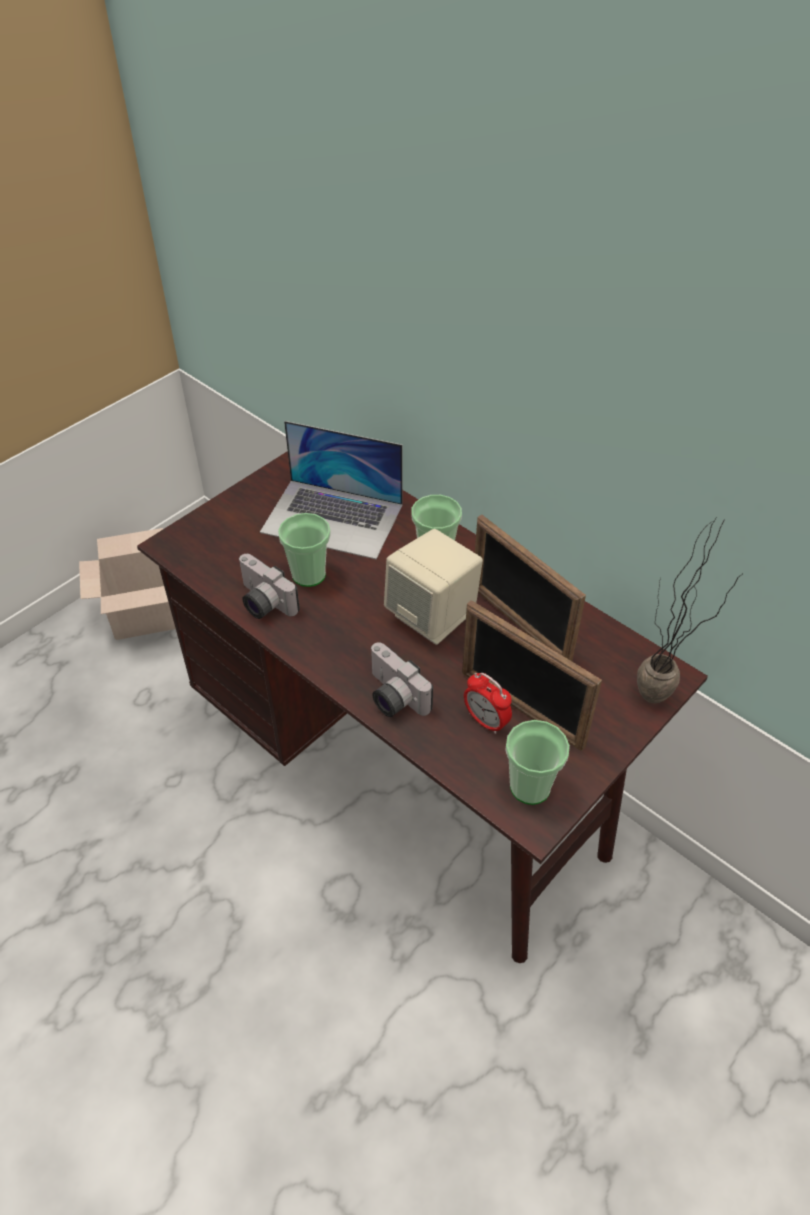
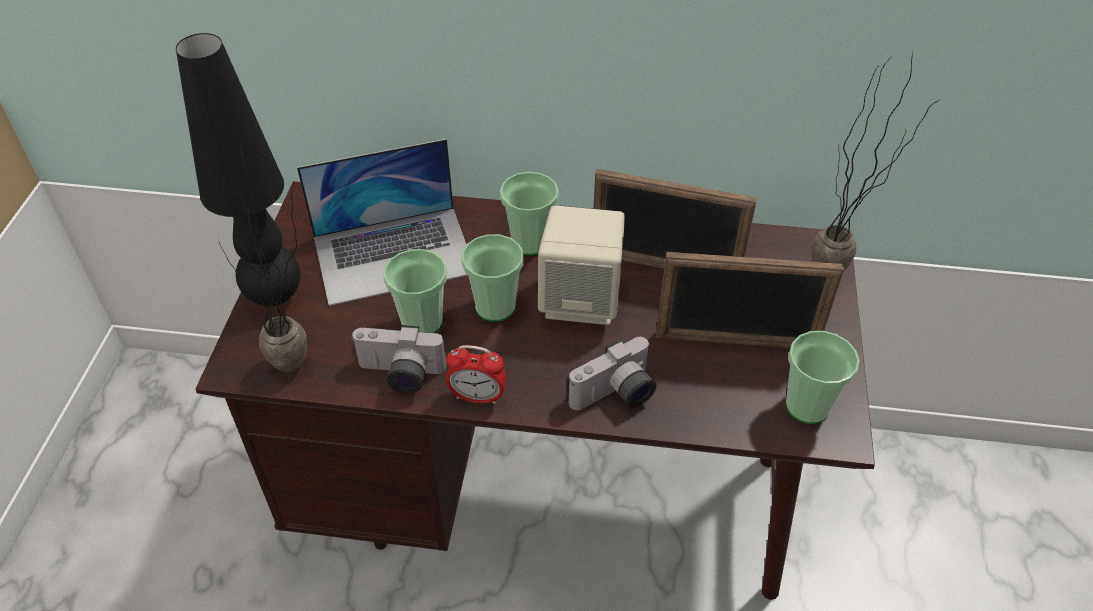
camera: 35 degrees left, 0 degrees up
(148, 613) = (135, 486): cardboard box -> none
(205, 567) = (300, 371): none -> potted plant
(233, 509) = (275, 296): none -> black table lamp
(367, 589) = (495, 306): none -> cup
(392, 697) = (615, 396): camera -> camera turned 45 degrees counterclockwise
(486, 721) = (717, 370): alarm clock -> alarm clock (477, 397)

